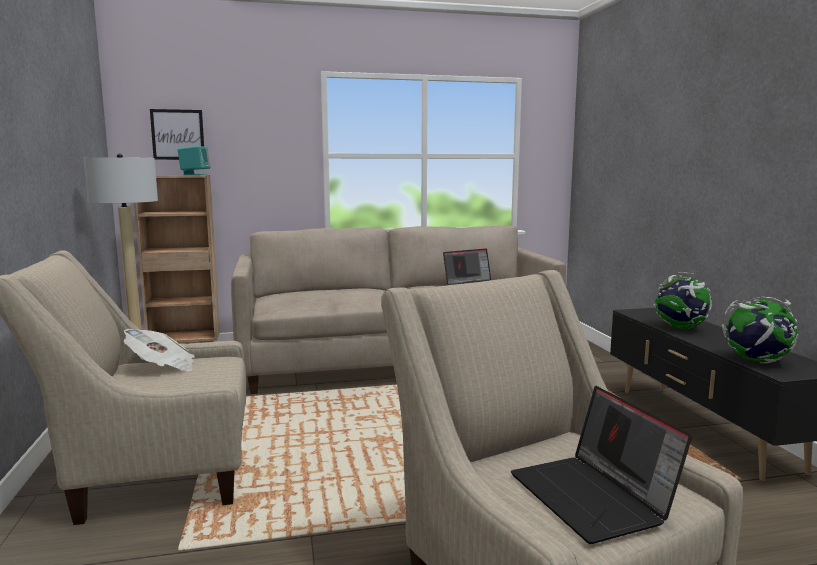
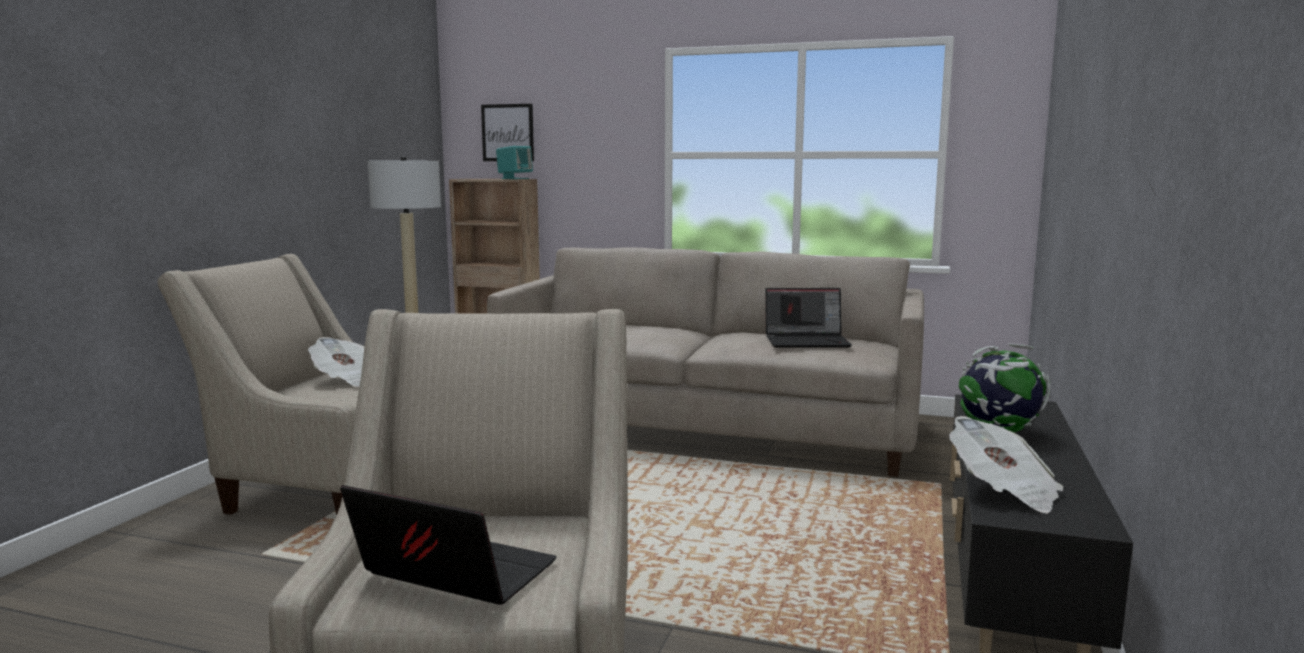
camera: 30 degrees right, 0 degrees up
(594, 497) = (451, 575): laptop -> laptop turned 105 degrees clockwise
(756, 361) = (1004, 492): globe -> newspaper

